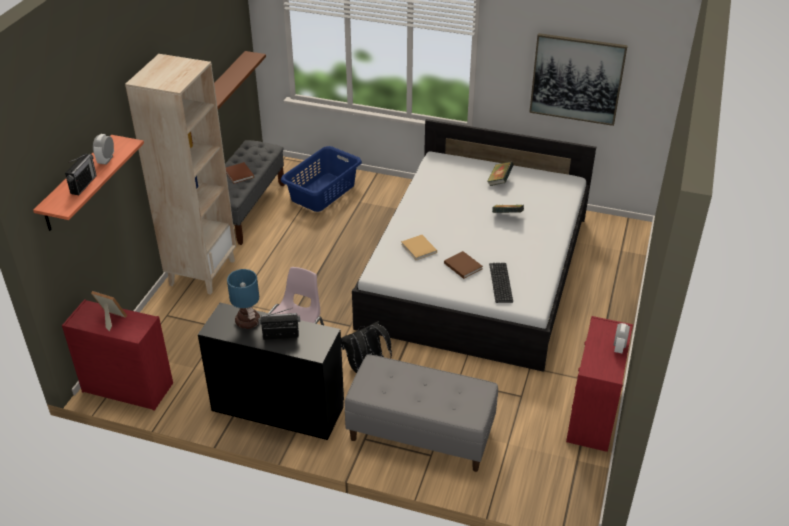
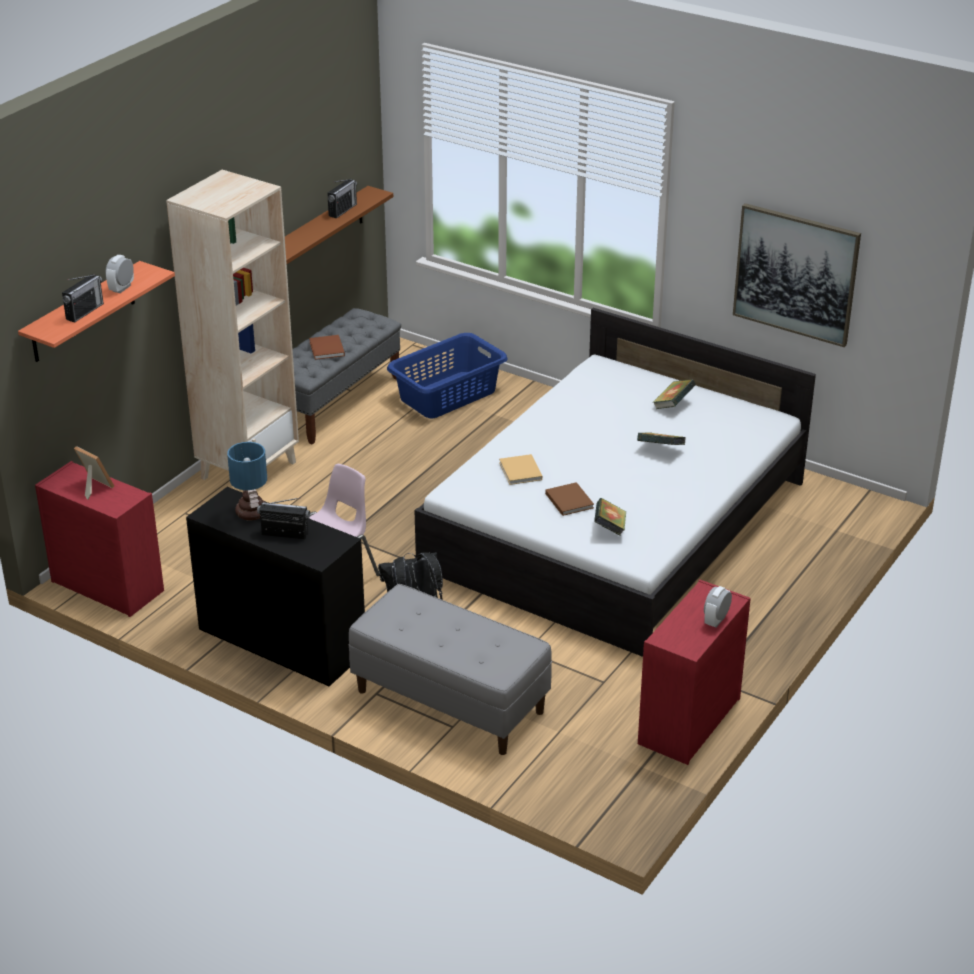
camera: 15 degrees right, 5 degrees down
(235, 71) = (342, 210): none -> radio
(500, 283) = (609, 528): keyboard -> book

